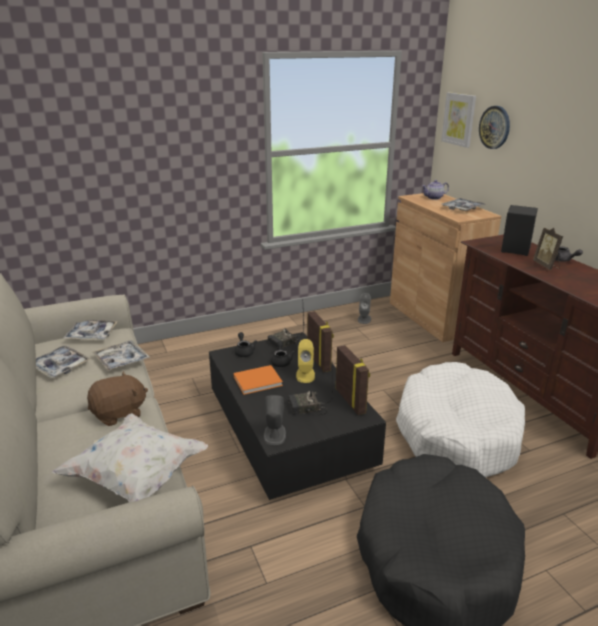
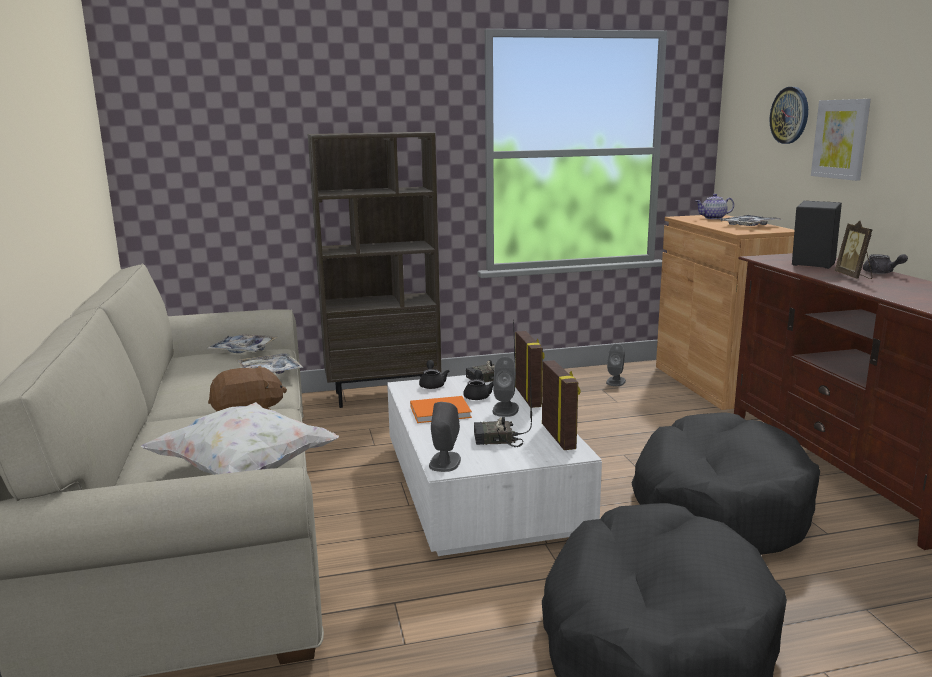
camera: 10 degrees right, 10 degrees down
(60, 366) = (194, 373): tray -> none
(195, 343) = (383, 395): none -> brown bookcase
(288, 430) = (480, 487): black coffee table -> white coffee table
(305, 375) = (505, 409): yellow speaker -> grey speaker
(456, 433) = (719, 507): white dog bed -> black dog bed
(459, 119) = (746, 114): picture -> picture (841, 139)

